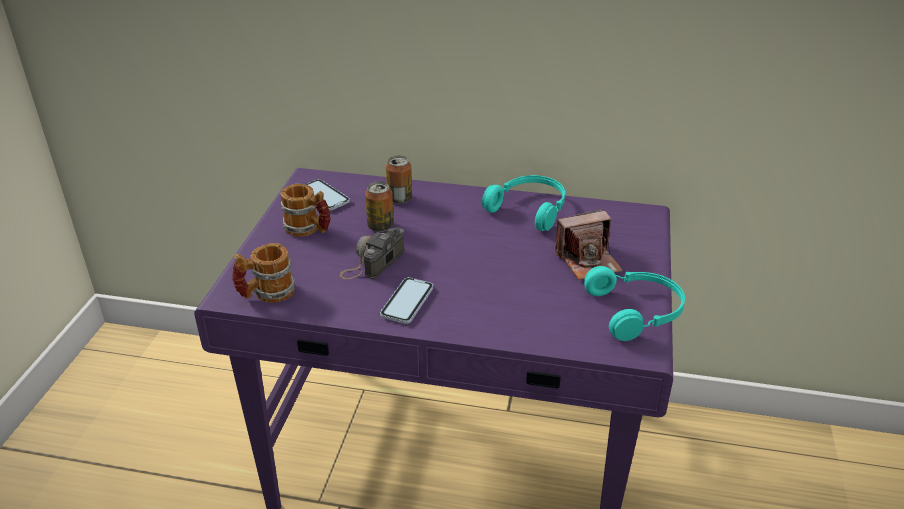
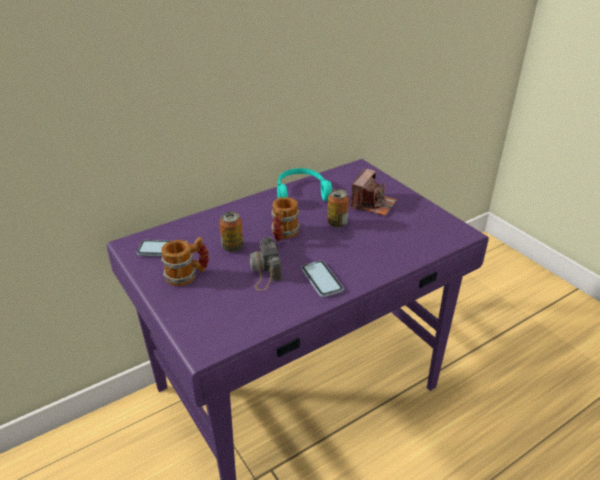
camera: 45 degrees left, 0 degrees up
(266, 294) = (228, 330): mug -> mug (283, 234)
(399, 198) = (216, 225): can -> can (337, 223)
(637, 311) = (431, 216): turquoise headphones -> none

